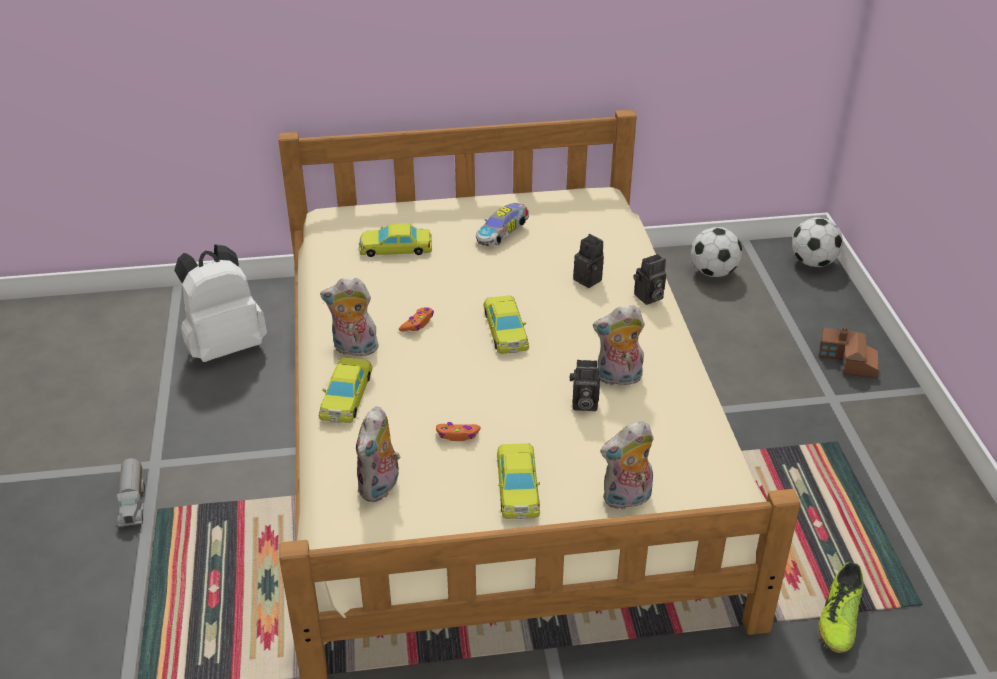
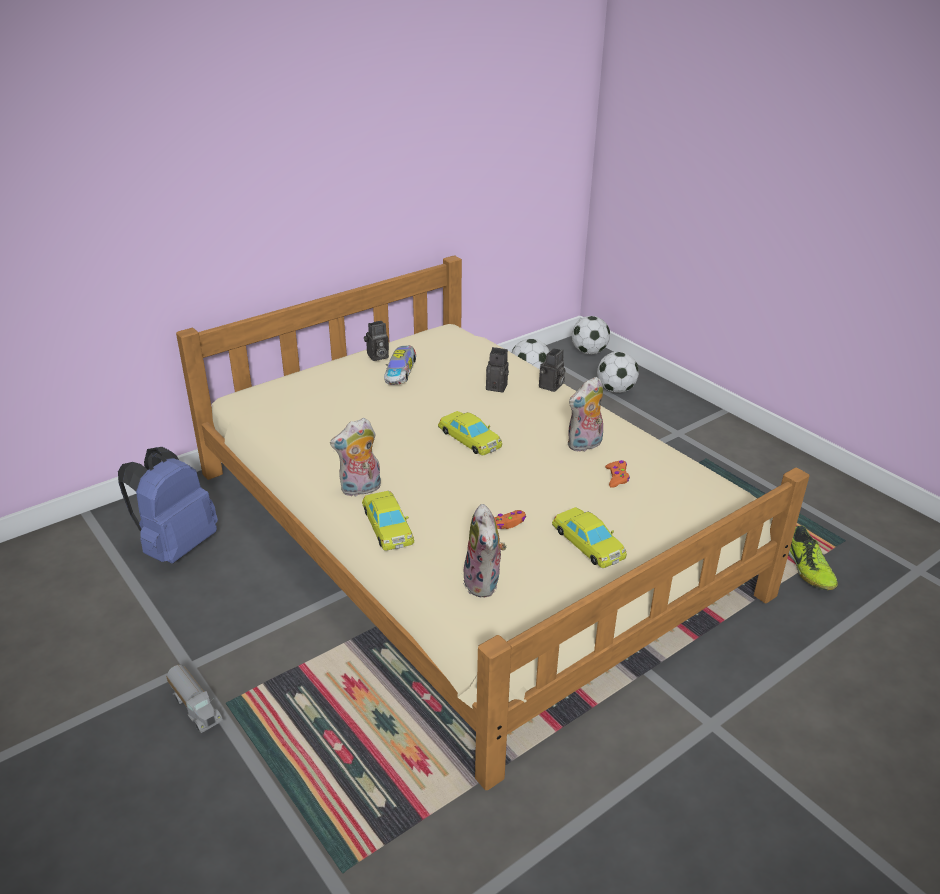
camera: 30 degrees left, 5 degrees down
(225, 346) = (176, 546): white backpack -> blue backpack
(395, 247) = (322, 406): yellow toy car -> none
(417, 323) = (395, 455): orange game controller -> orange game controller (617, 477)
(583, 404) = (577, 470): camera -> camera (377, 357)
(626, 499) = (672, 523): plush toy -> none
(802, 320) = (615, 390): none -> football
(847, 362) = (666, 407): toy house -> none

